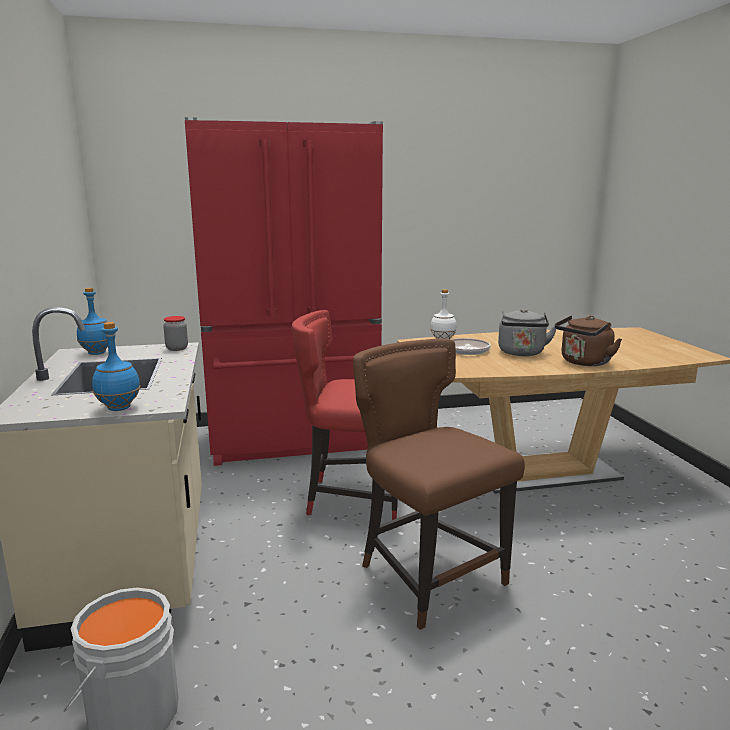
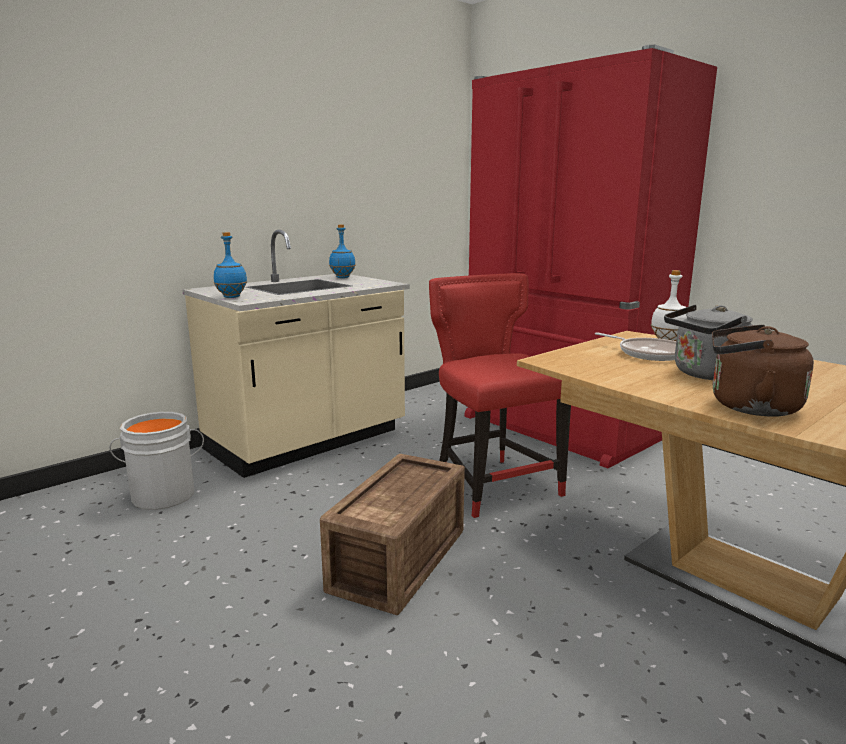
camera: 60 degrees right, 0 degrees up
(177, 348) = (381, 284): jar -> none
(428, 575) = (402, 559): brown chair -> crate

